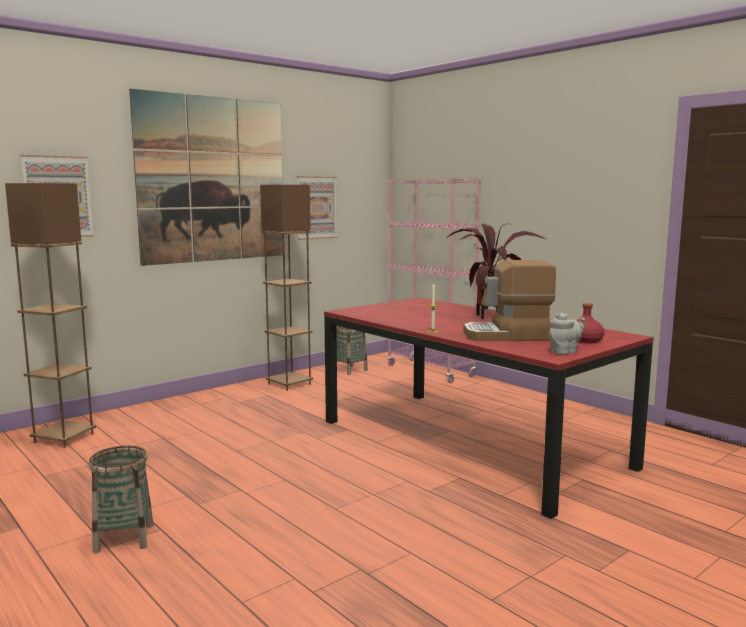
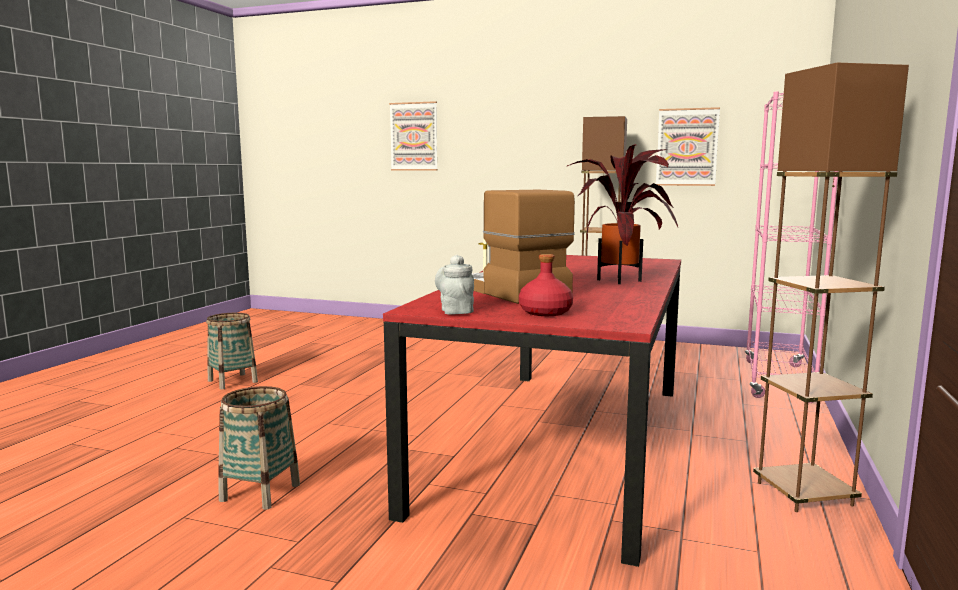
camera: 60 degrees right, 0 degrees up
(64, 438) = (376, 329): brown floor lamp -> brown floor lamp (804, 494)
(213, 180) = (553, 117): picture -> none
(350, 370) = (691, 353): basket -> basket (260, 492)
(565, 352) = (456, 310): grey teapot -> grey teapot turned 135 degrees counterclockwise

